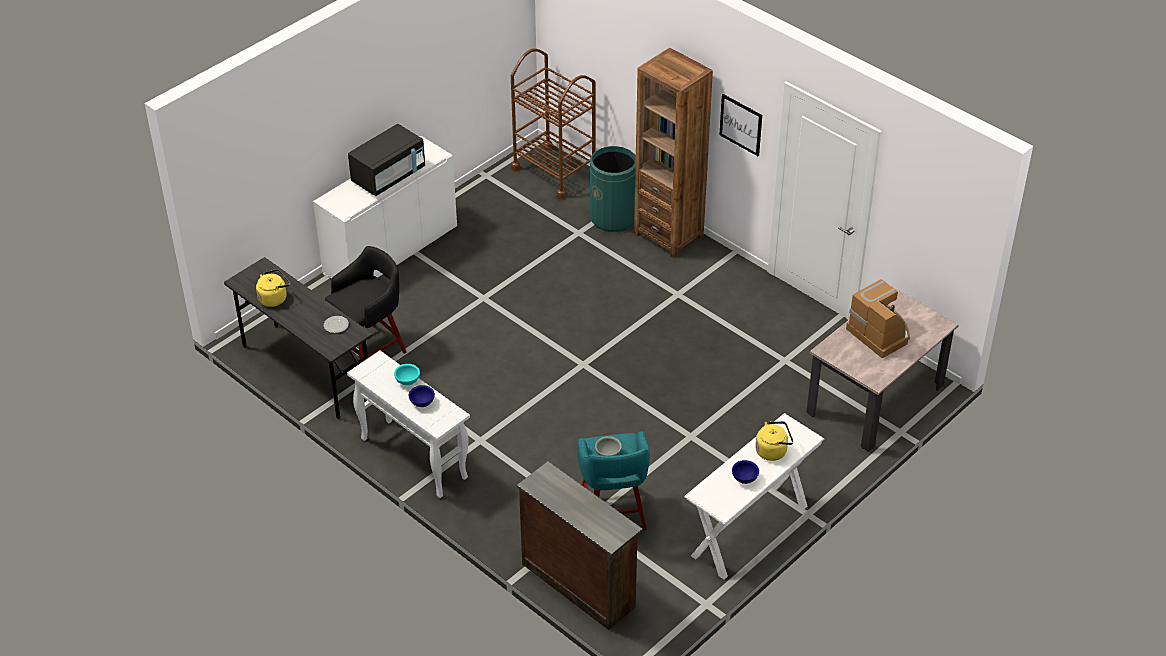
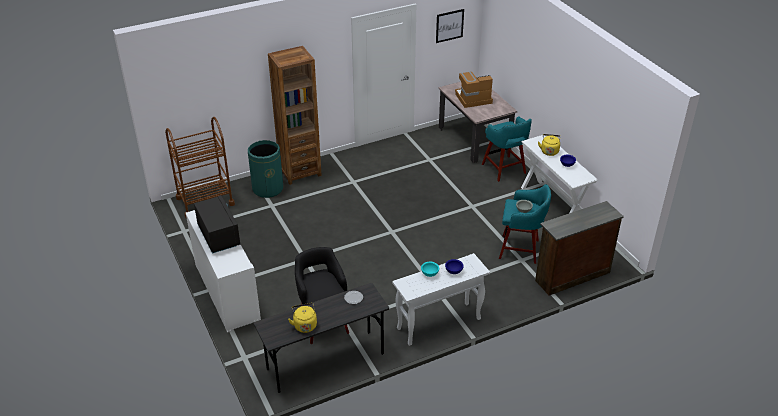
camera: 70 degrees left, 5 degrees down
(741, 124) = (325, 68): picture -> picture (449, 25)
(812, 454) = (504, 169): none -> turquoise stool

